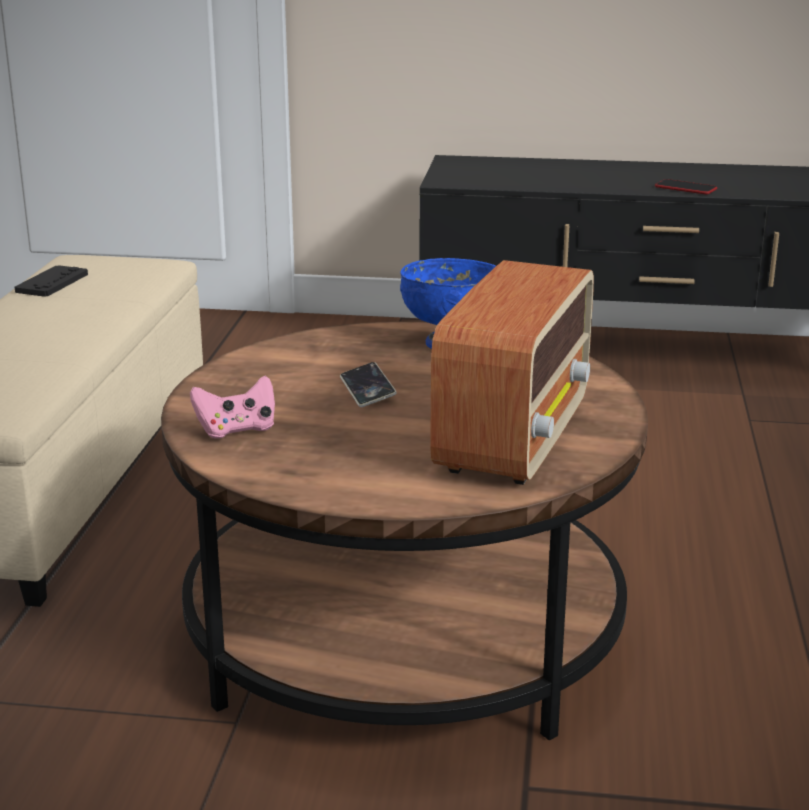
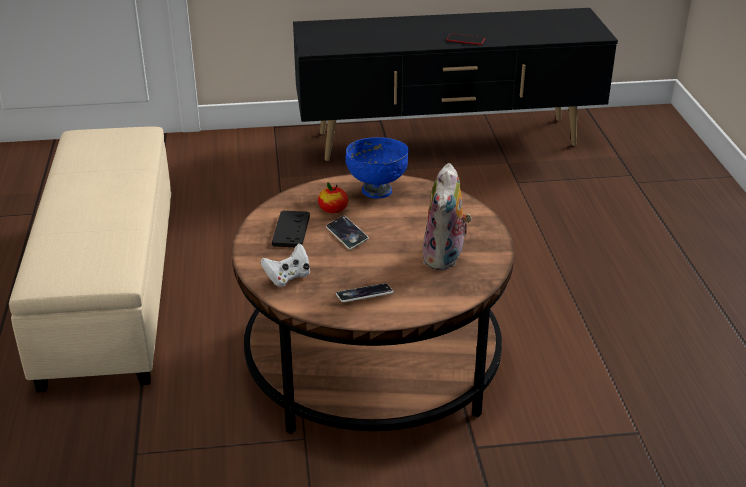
camera: 15 degrees left, 10 degrees up
(52, 283) = (78, 159): black game controller -> black game controller (291, 230)
(236, 430) = (288, 277): pink game controller -> white game controller
(345, 467) = (364, 296): none -> phone
(366, 358) = (333, 209): none -> apple
(515, 436) = (445, 258): radio -> plush toy

